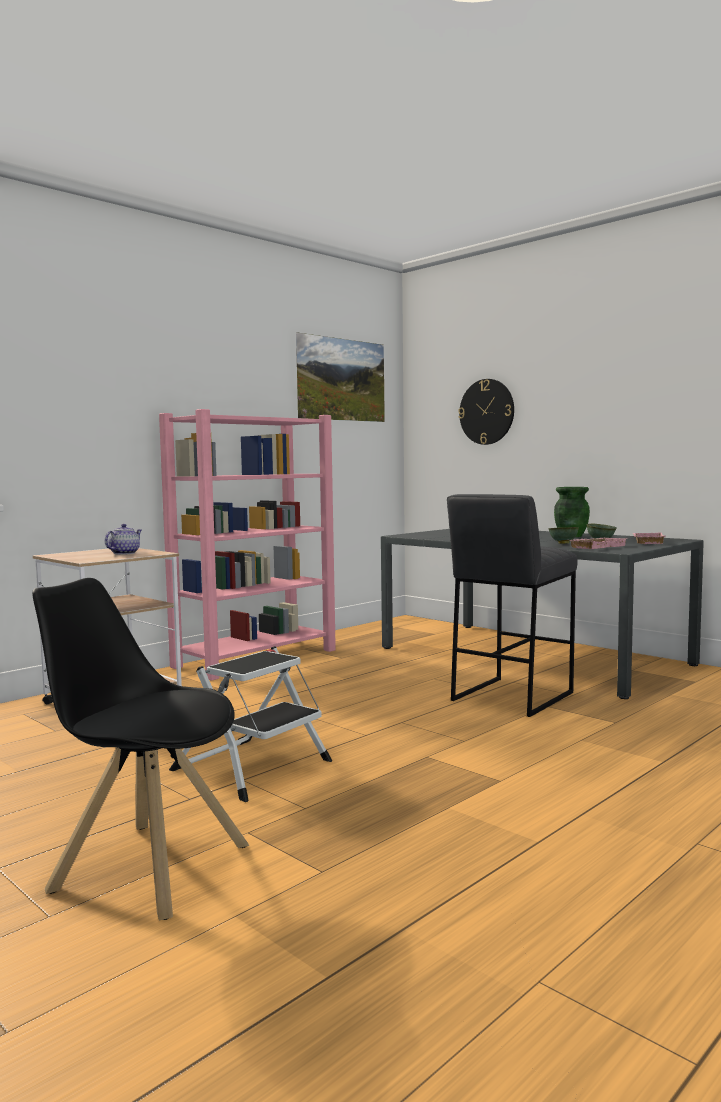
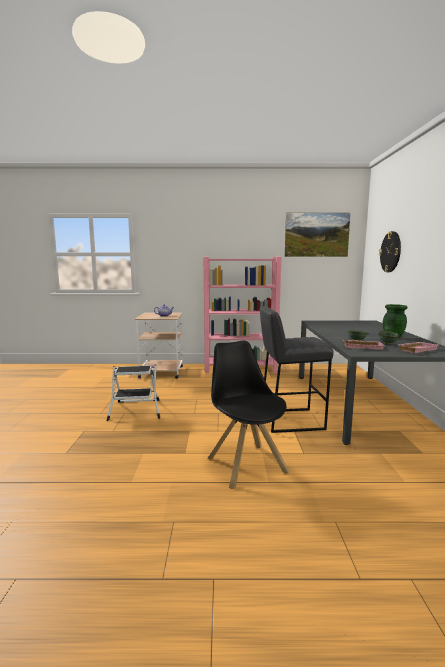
camera: 45 degrees right, 5 degrees up
(147, 865) = (47, 428): black chair -> black chair (246, 463)

